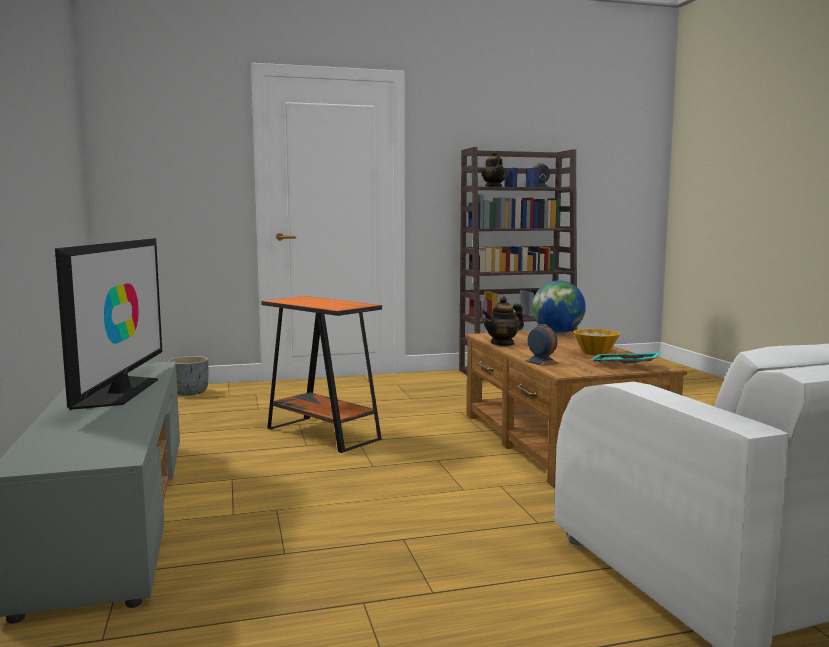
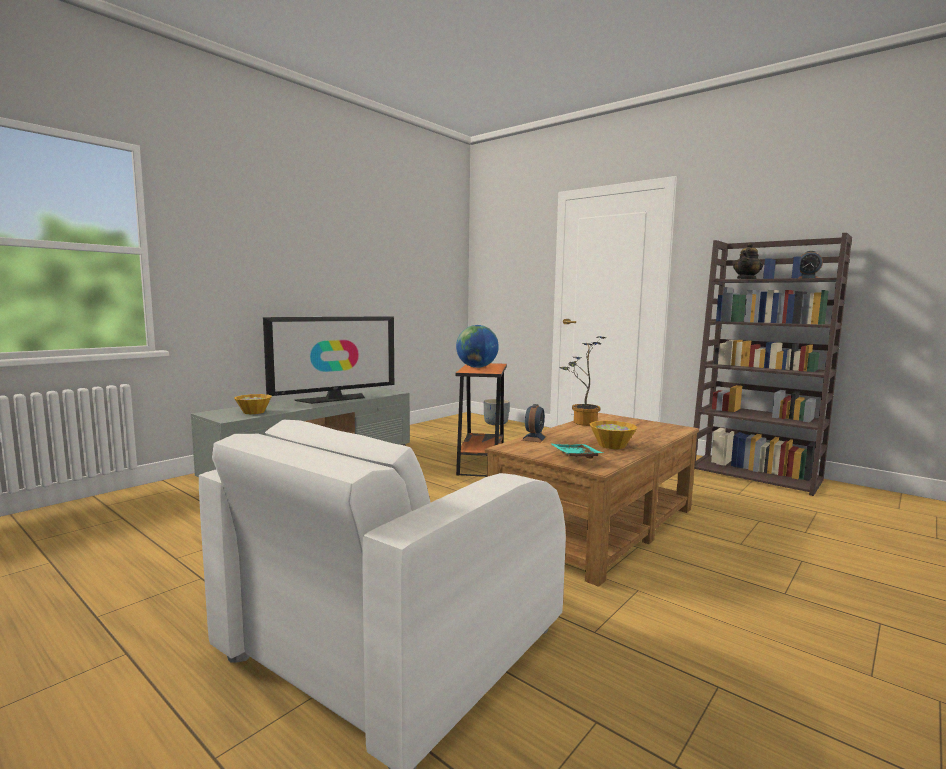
camera: 55 degrees right, 0 degrees up
(101, 438) = (253, 412): none -> bowl
(502, 343) = (581, 423): teapot -> potted plant
(557, 333) = (671, 428): globe -> globe (476, 367)

